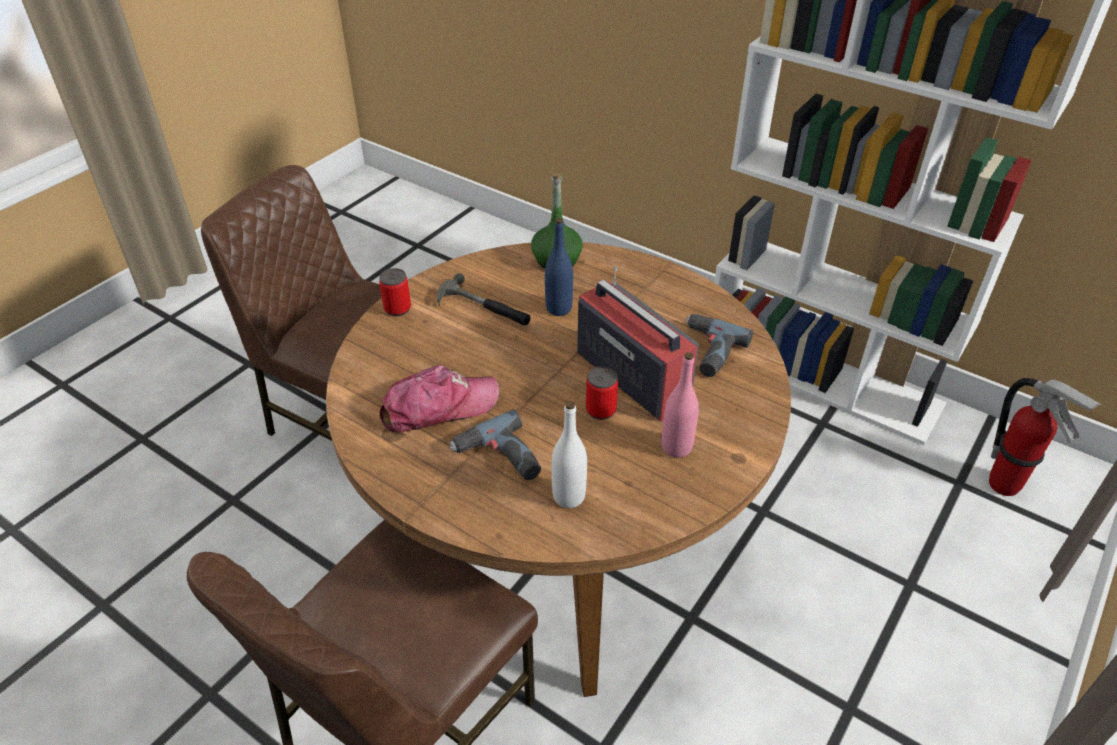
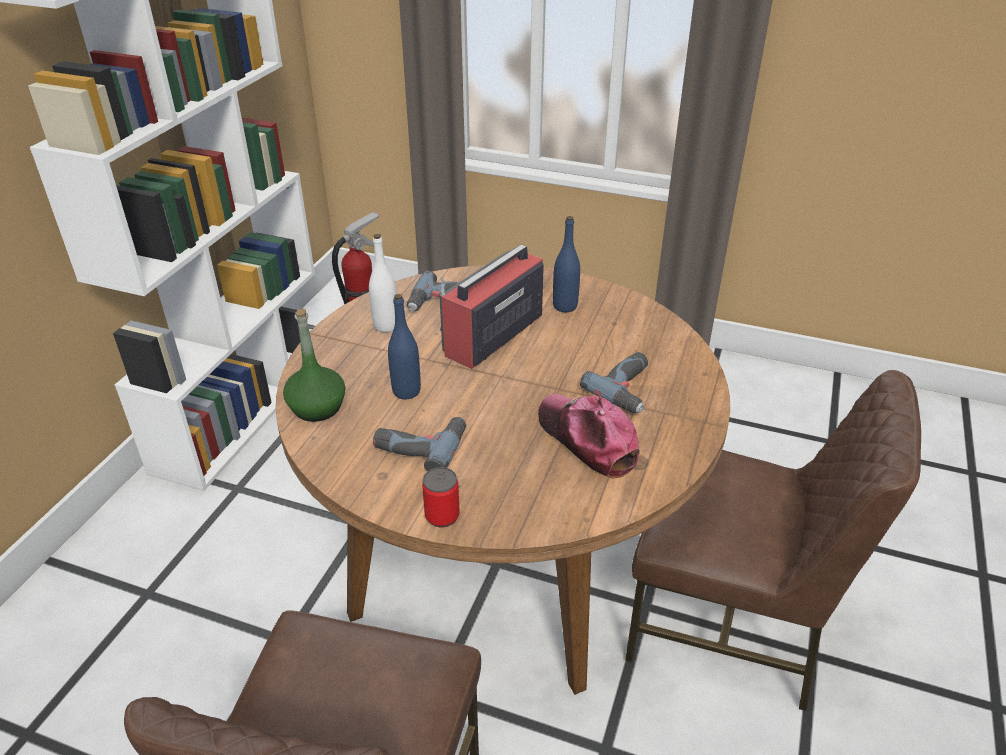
camera: 105 degrees left, 5 degrees down
(483, 308) = (421, 444): hammer -> power drill
(568, 496) = (645, 347): white bottle -> white bottle (386, 326)
(600, 410) = (542, 346): can -> none
(676, 447) = (565, 306): pink bottle -> blue bottle

